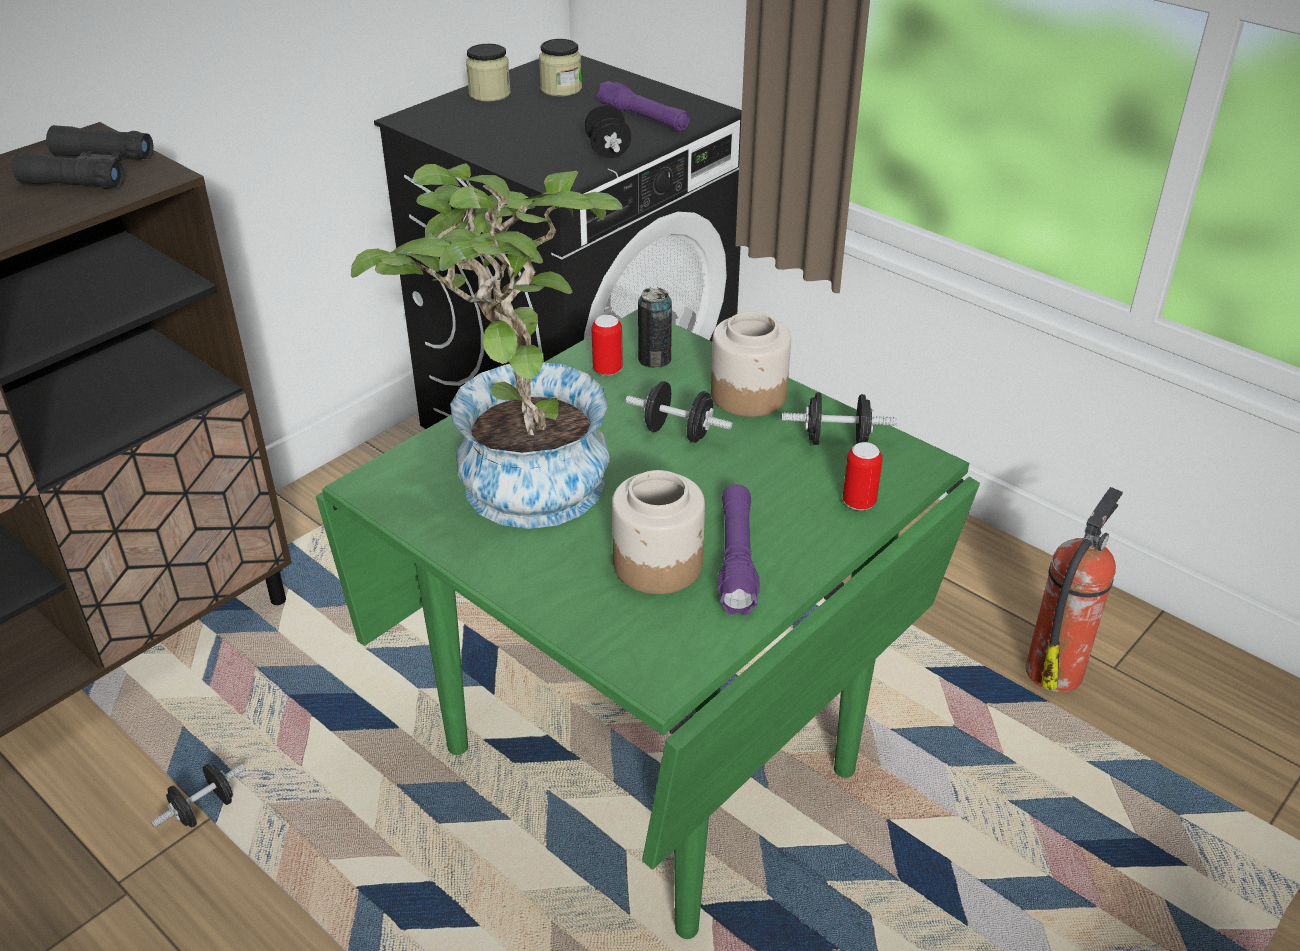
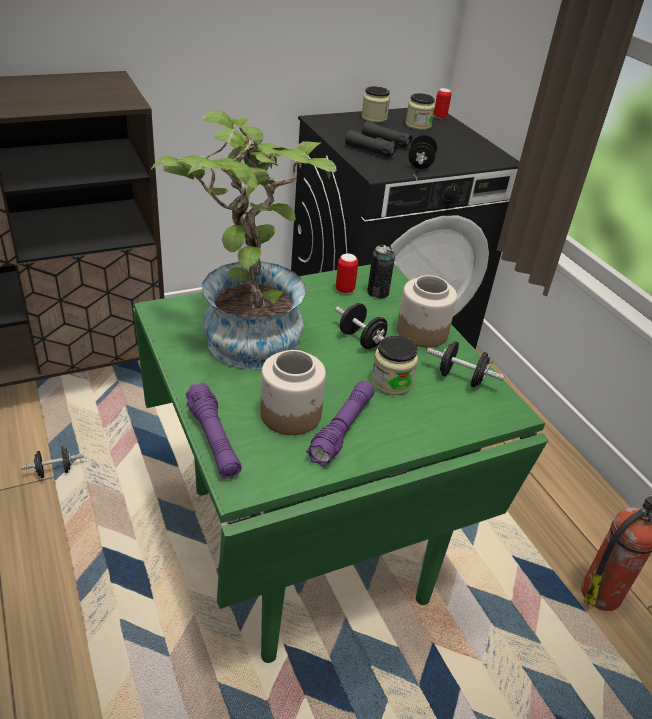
camera: 20 degrees right, 0 degrees up
(89, 170) = (96, 91): black binoculars -> black binoculars (378, 147)
(643, 118) = (456, 152): purple flashlight -> purple flashlight (213, 439)
(755, 476) = (391, 382): none -> jar
(859, 502) = (449, 422): can -> can (440, 117)

